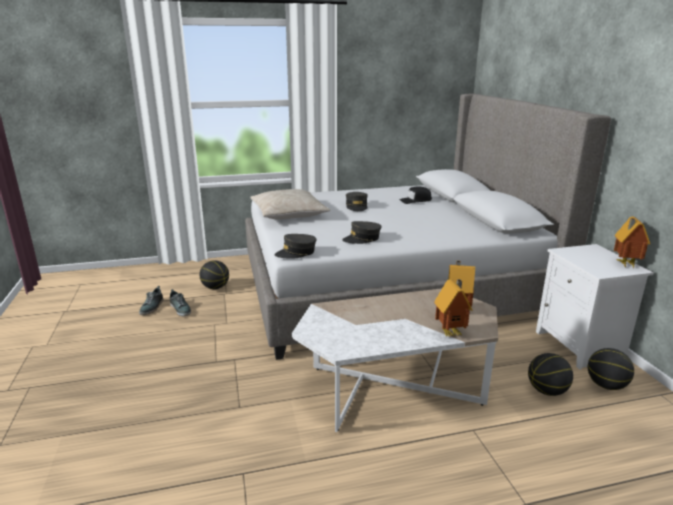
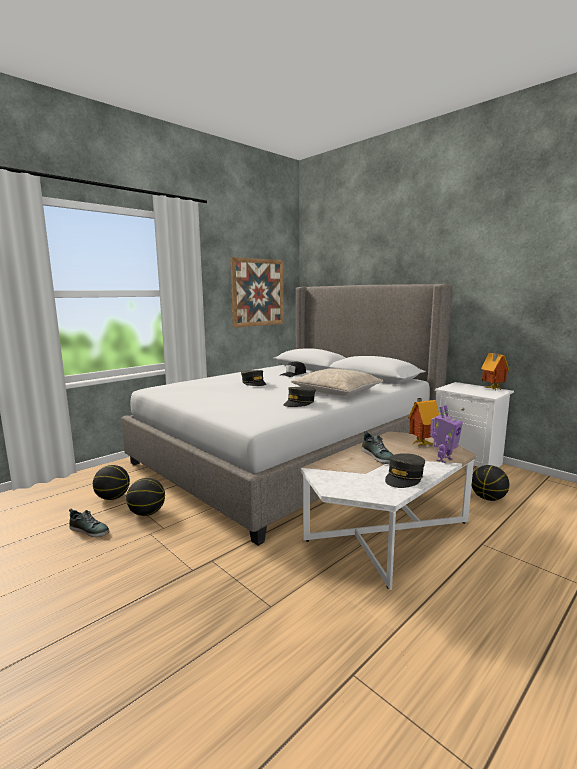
camera: 30 degrees left, 10 degrees down
(152, 307) = (46, 538): shoe -> shoe (378, 456)
(288, 213) = (197, 396): beige pillow -> beige pillow (337, 391)
(296, 253) = (260, 422): grey cap -> grey cap (404, 478)
(411, 100) = (257, 292): none -> picture
(451, 332) = (443, 459): toy house -> toy robot
(606, 385) = (513, 483): basketball -> basketball (147, 513)

